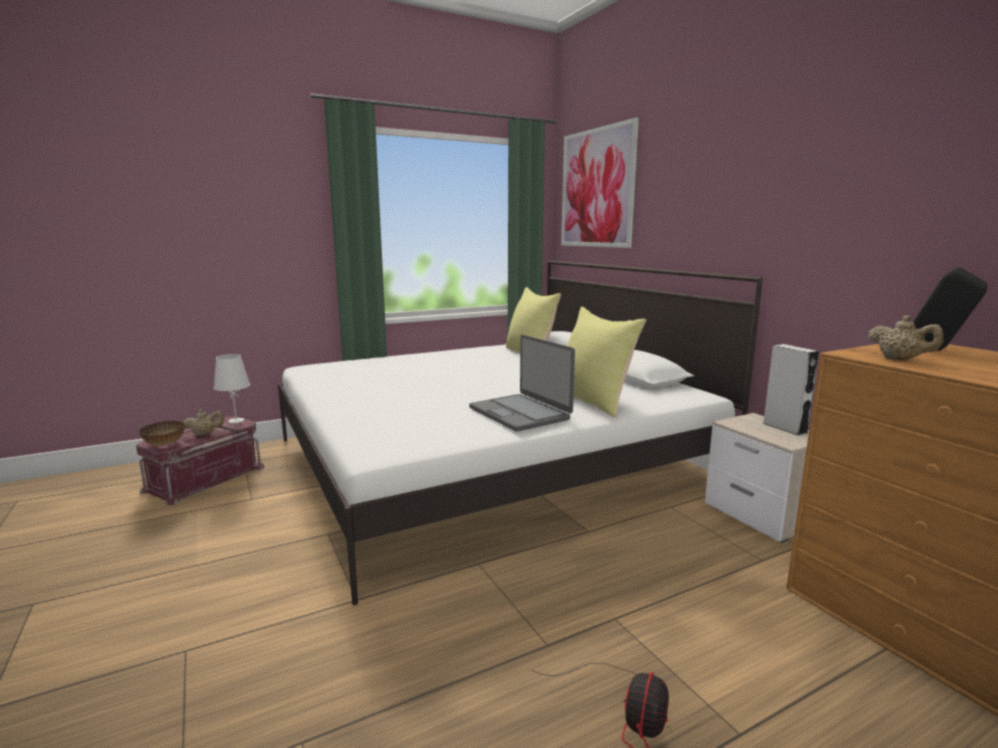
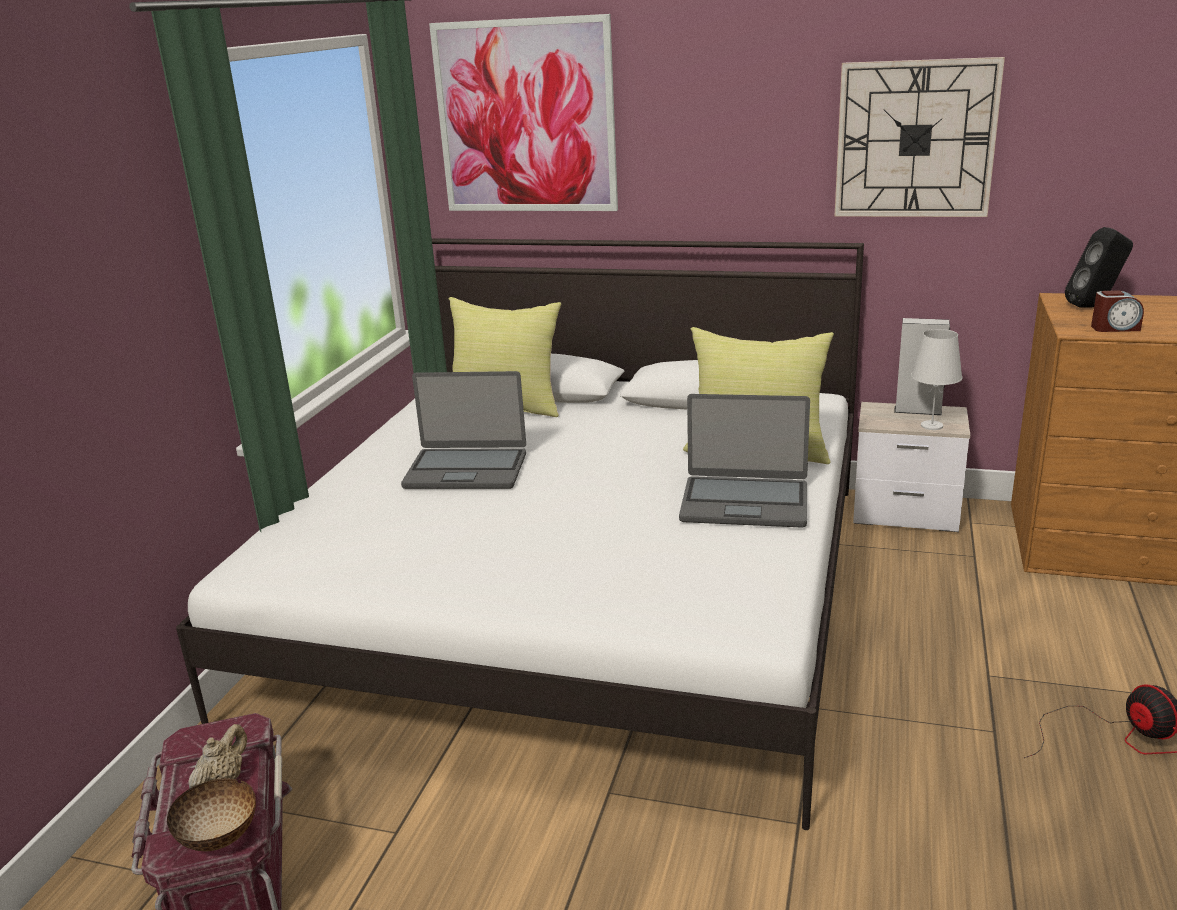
camera: 45 degrees left, 10 degrees up
(236, 421) = (220, 731): white table lamp -> white table lamp (931, 426)
(449, 365) = (466, 470): none -> laptop
(813, 191) = (915, 140): none -> wall clock
(900, 359) = (1114, 328): beige teapot -> alarm clock

